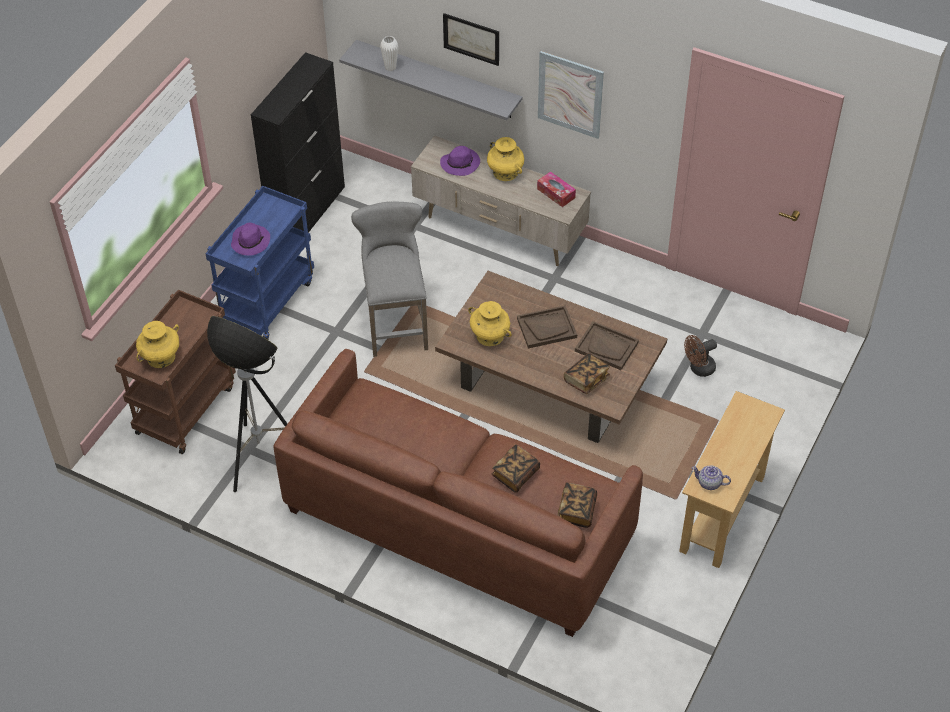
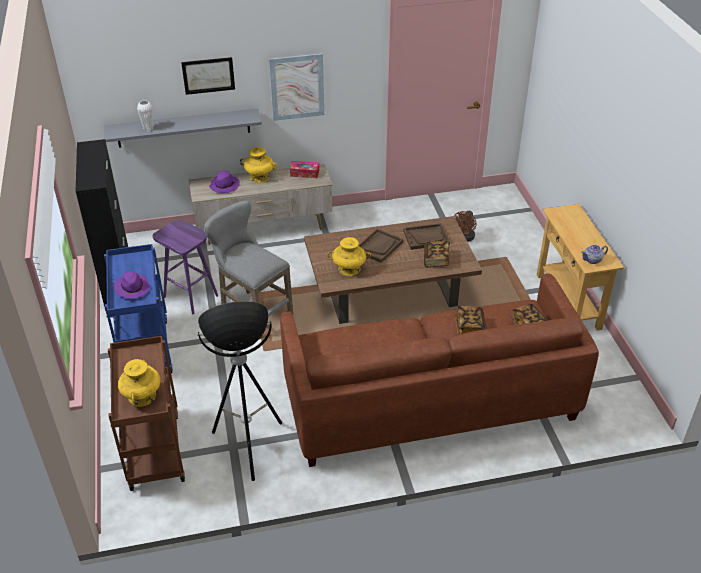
camera: 40 degrees left, 10 degrees down
(357, 269) = (191, 296): none -> purple stool

